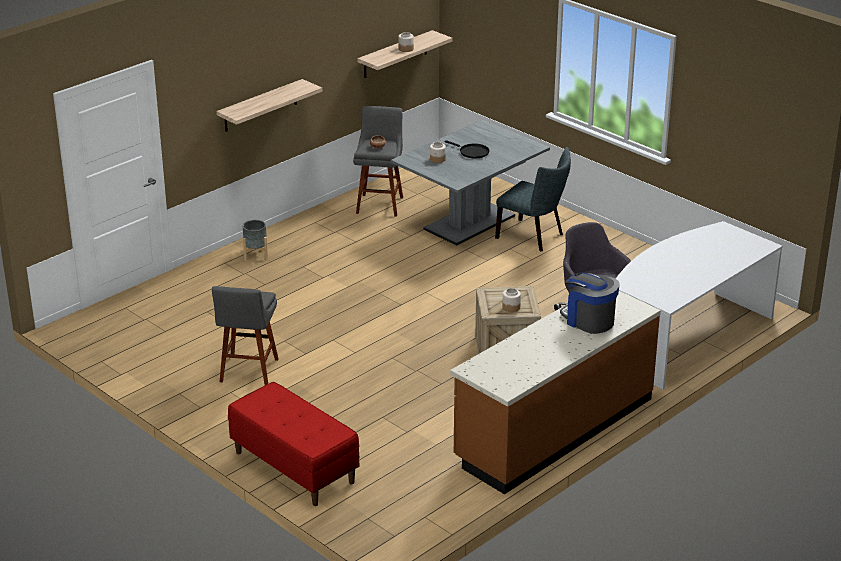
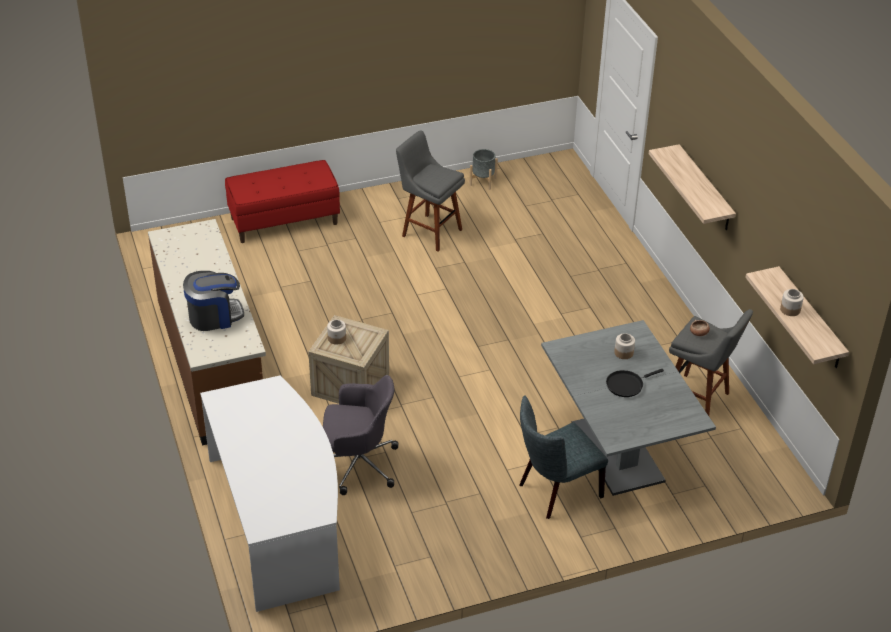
camera: 115 degrees right, 10 degrees up
(255, 254) = (632, 285): grey planter -> grey planter (483, 181)

